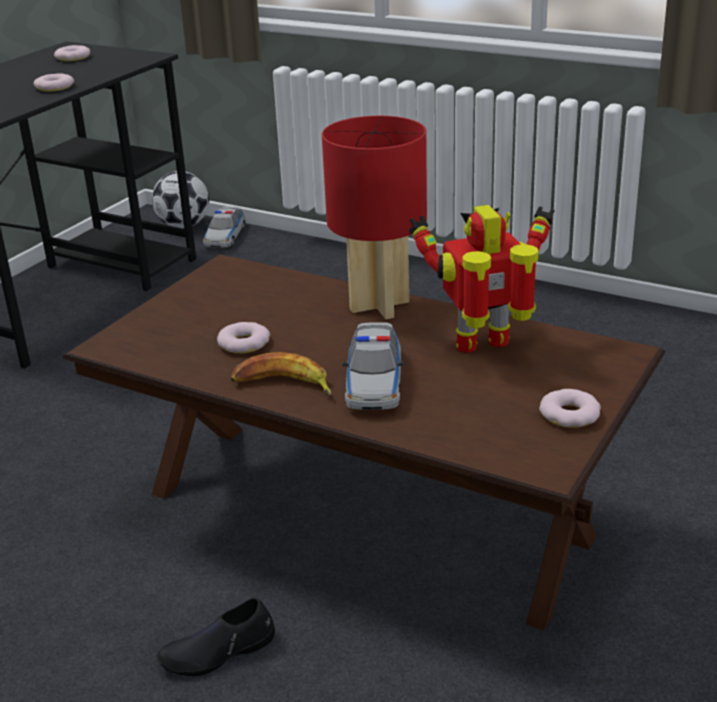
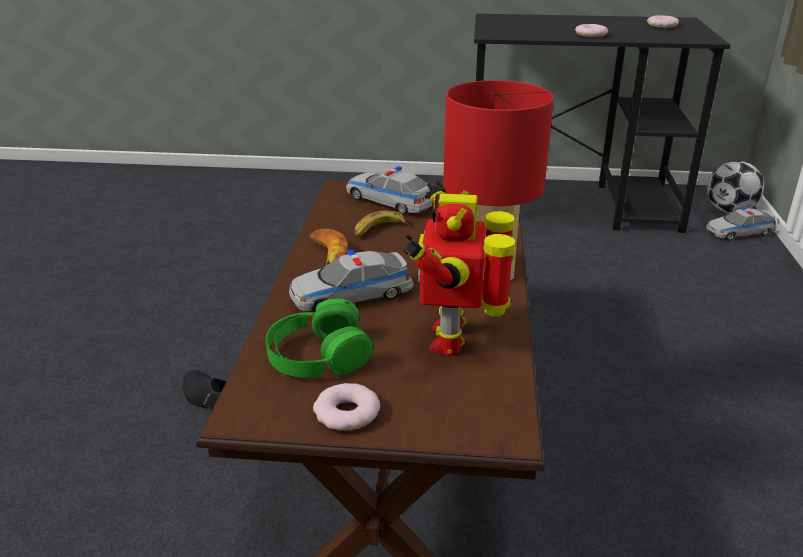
camera: 65 degrees right, 0 degrees up
(180, 324) = (390, 201): none -> toy car
(244, 343) = (378, 230): donut -> banana
(471, 415) = (318, 355): none -> green headphones
(485, 346) = (453, 338): toy robot -> toy robot turned 135 degrees counterclockwise

